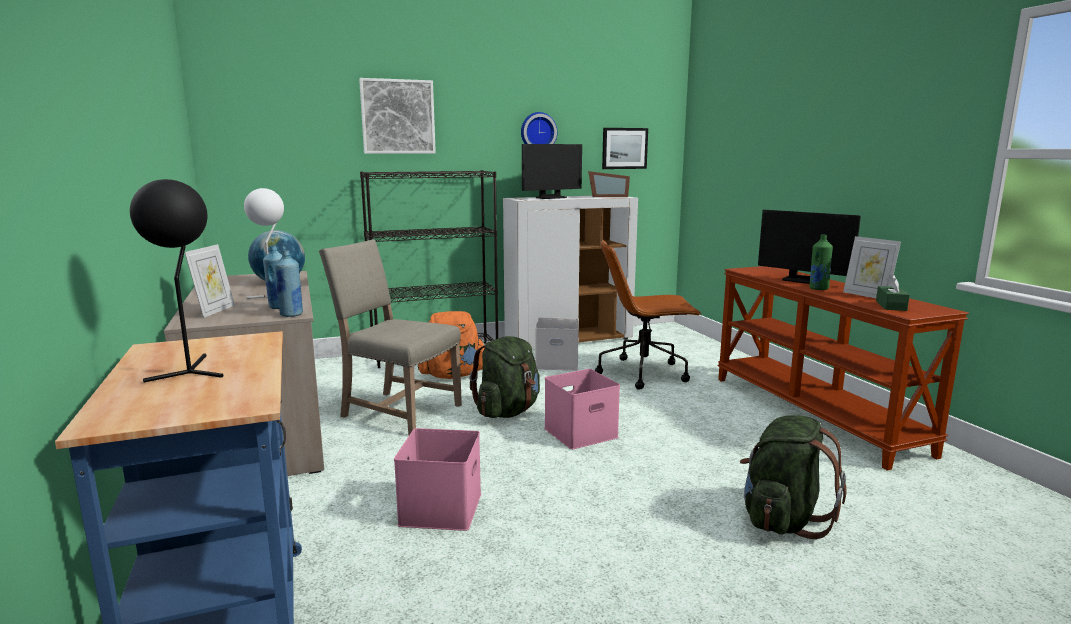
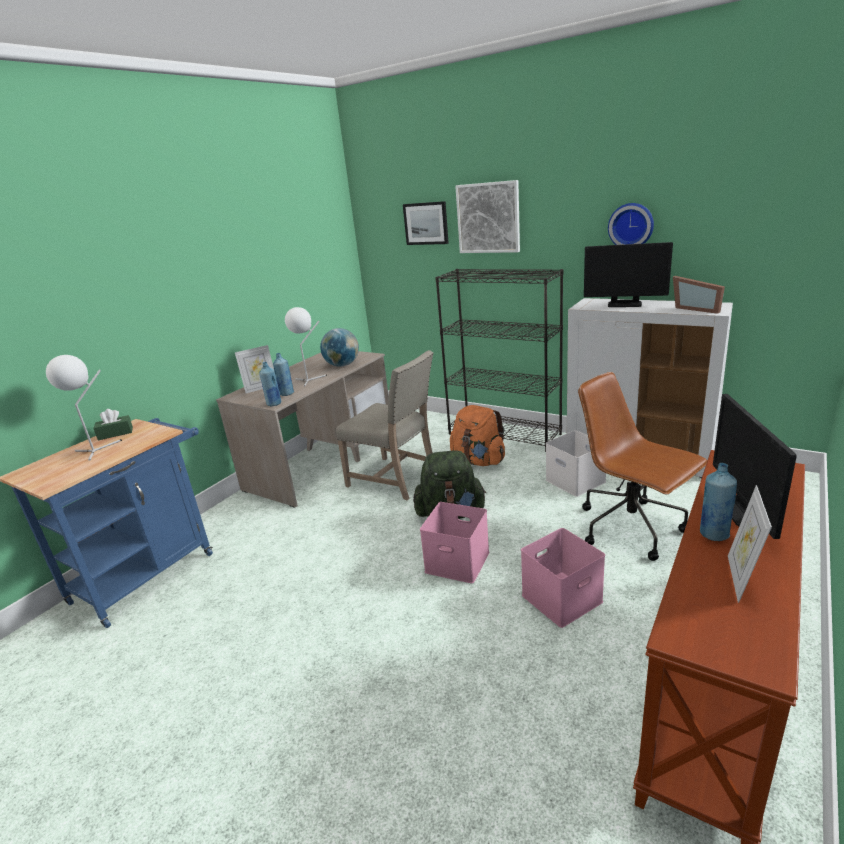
camera: 55 degrees right, 10 degrees up
(191, 370) = (97, 450): black table lamp -> white table lamp
(397, 411) = (395, 479): beige chair -> beige chair turned 135 degrees clockwise
(440, 508) = (291, 568): pink storage box -> pink storage box (561, 597)
(624, 148) = (757, 242): picture -> picture (426, 223)
(782, 520) = (424, 747): green backpack -> none
(818, 288) = (714, 534): green bottle -> blue bottle
(891, 306) = (705, 613): green tissue box -> green tissue box (115, 433)

